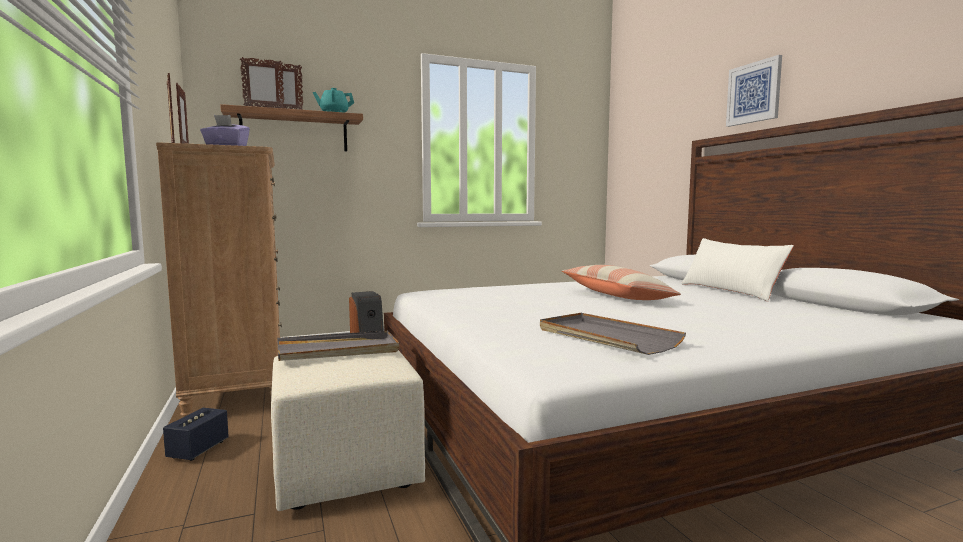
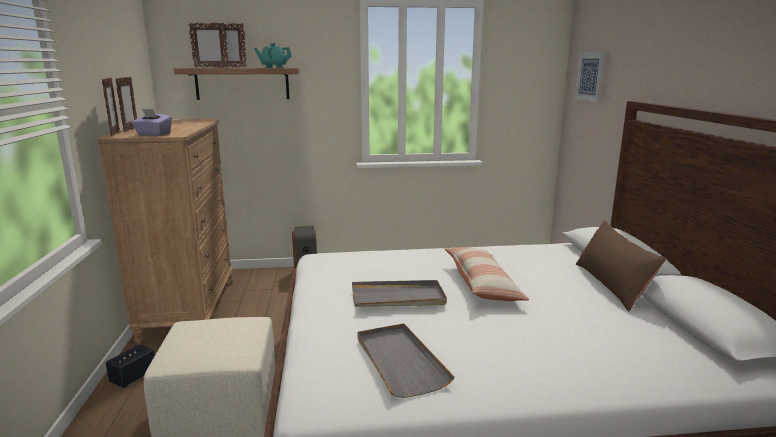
camera: 15 degrees right, 10 degrees up
(338, 350) = (217, 325): grey tray -> grey tray (398, 297)
(730, 291) = (612, 285): white pillow -> brown pillow
(754, 93) = (688, 60): picture -> picture (591, 76)

